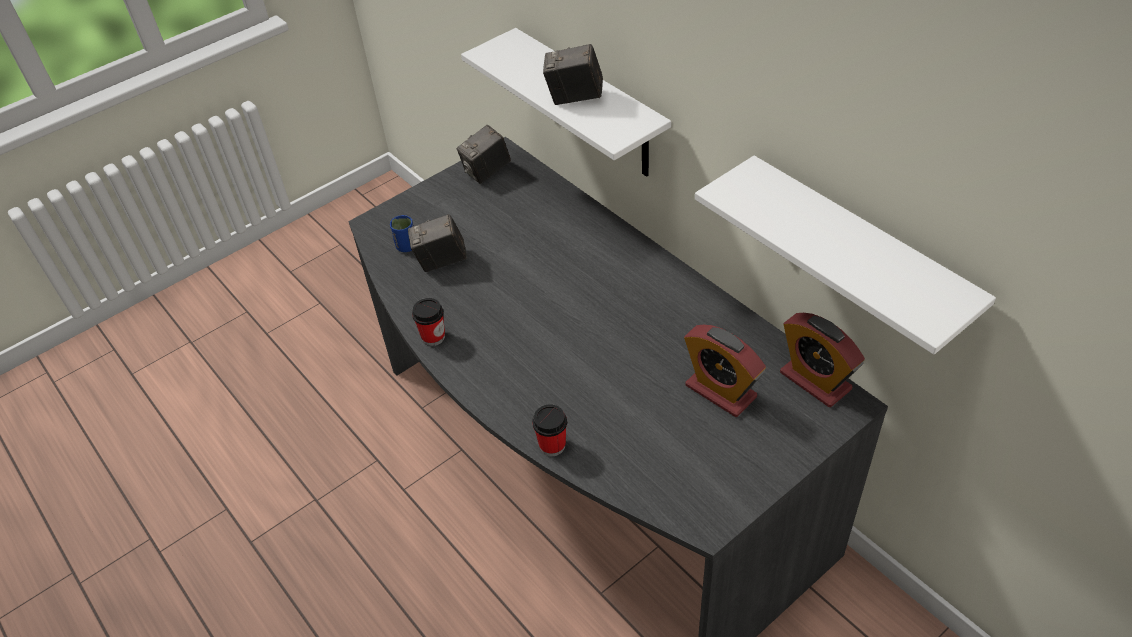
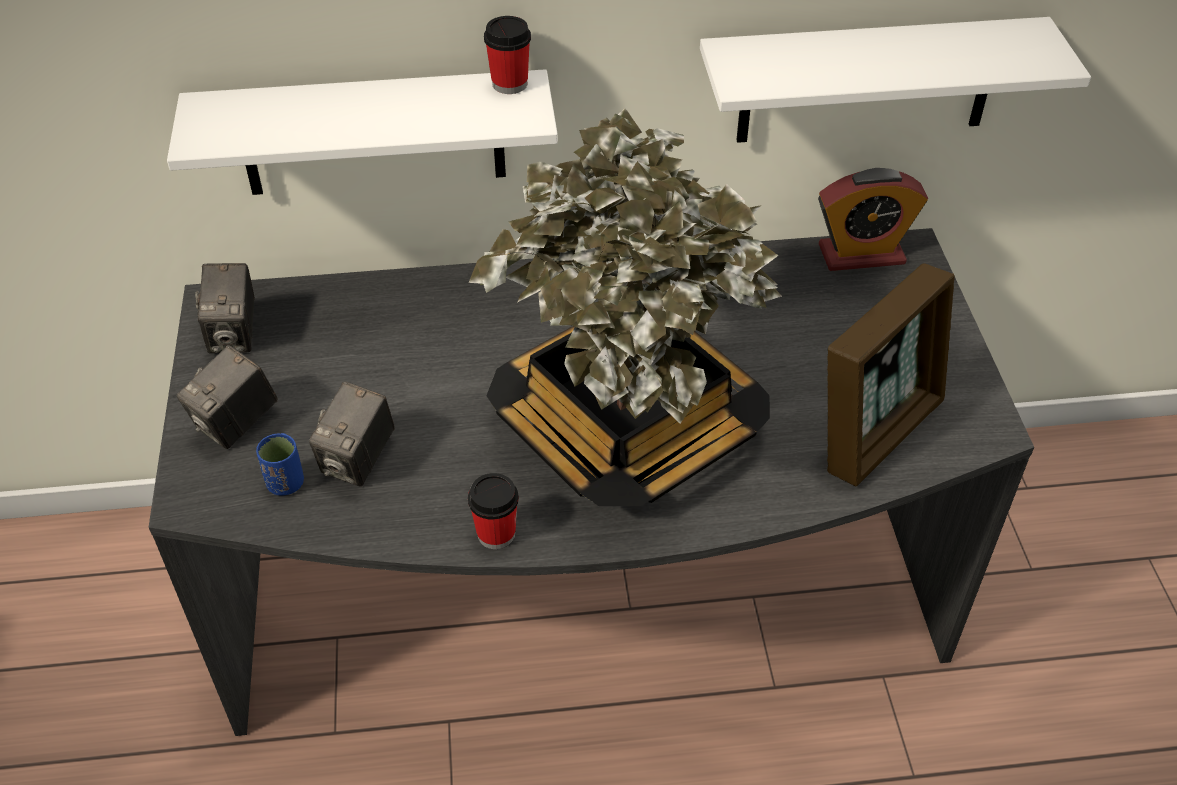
camera: 60 degrees left, 0 degrees up
(552, 445) = (785, 502): cup -> cup (510, 84)
(553, 346) = (625, 425): none -> potted plant
(574, 98) = (408, 113): camera -> camera (236, 424)
(651, 462) = (876, 430): none -> picture frame
(720, 391) = (818, 326): alarm clock -> none

